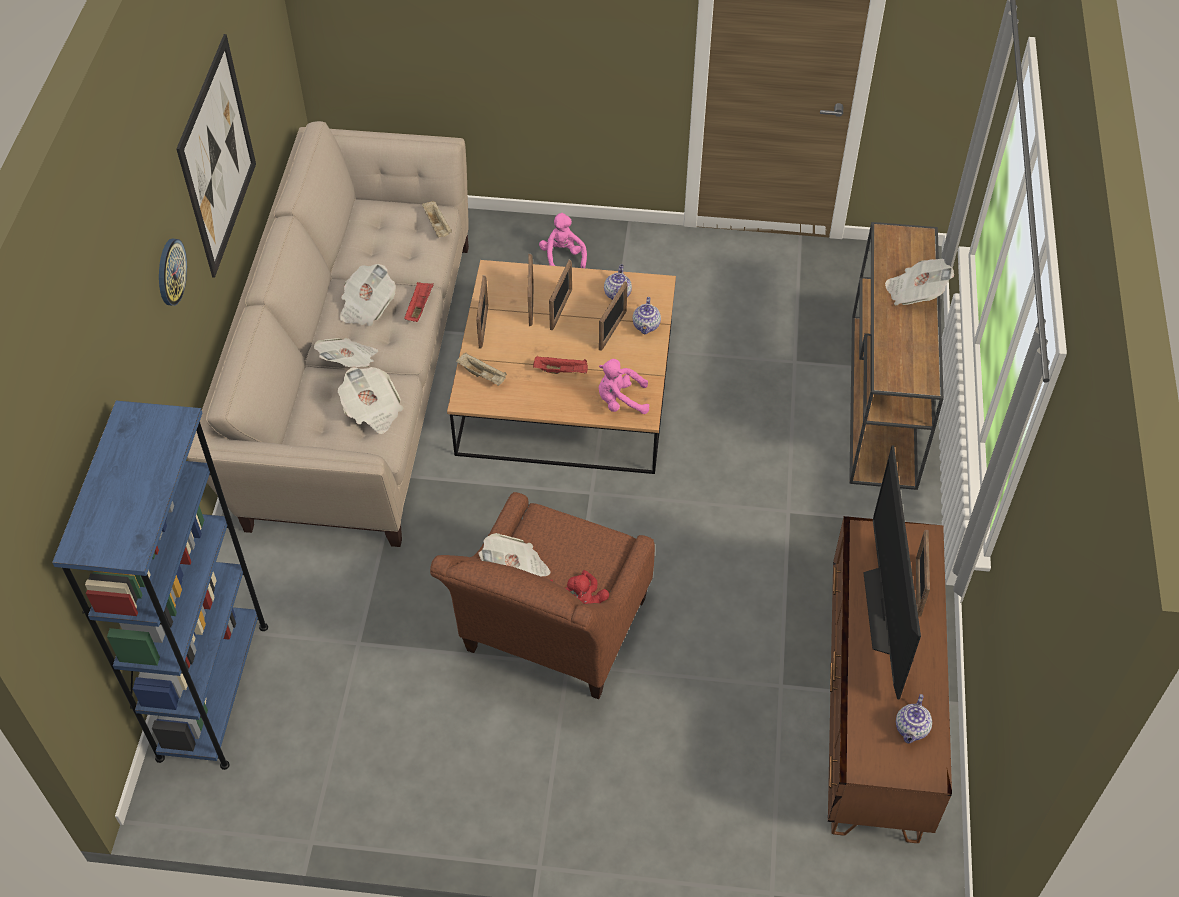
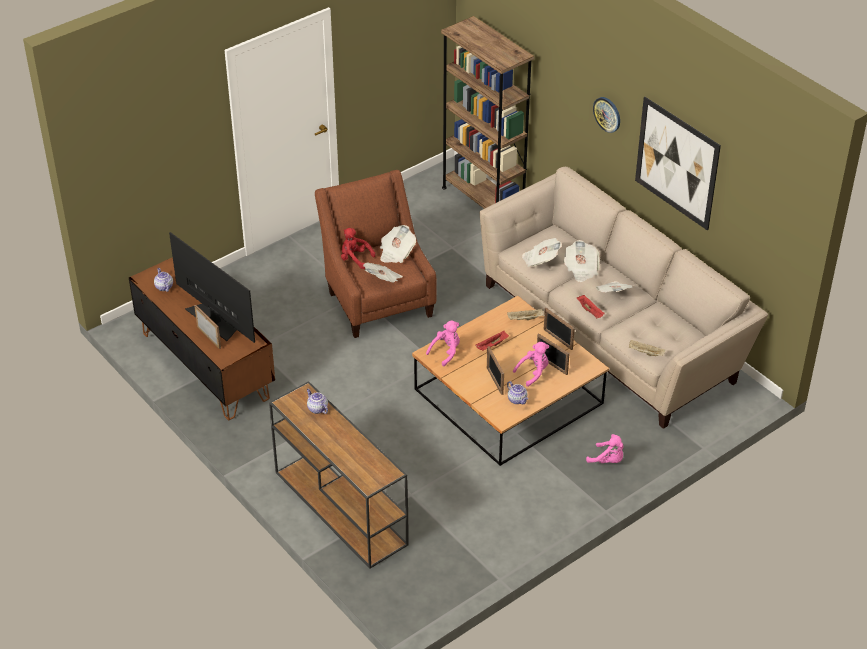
camera: 135 degrees right, 10 degrees down
(213, 691) = (483, 201): blue bookcase -> brown bookcase
(561, 309) = (533, 373): picture frame -> pink plush toy
(646, 326) = (481, 394): teapot -> teapot (317, 408)
(915, 293) = (338, 448): newspaper -> newspaper (383, 280)

